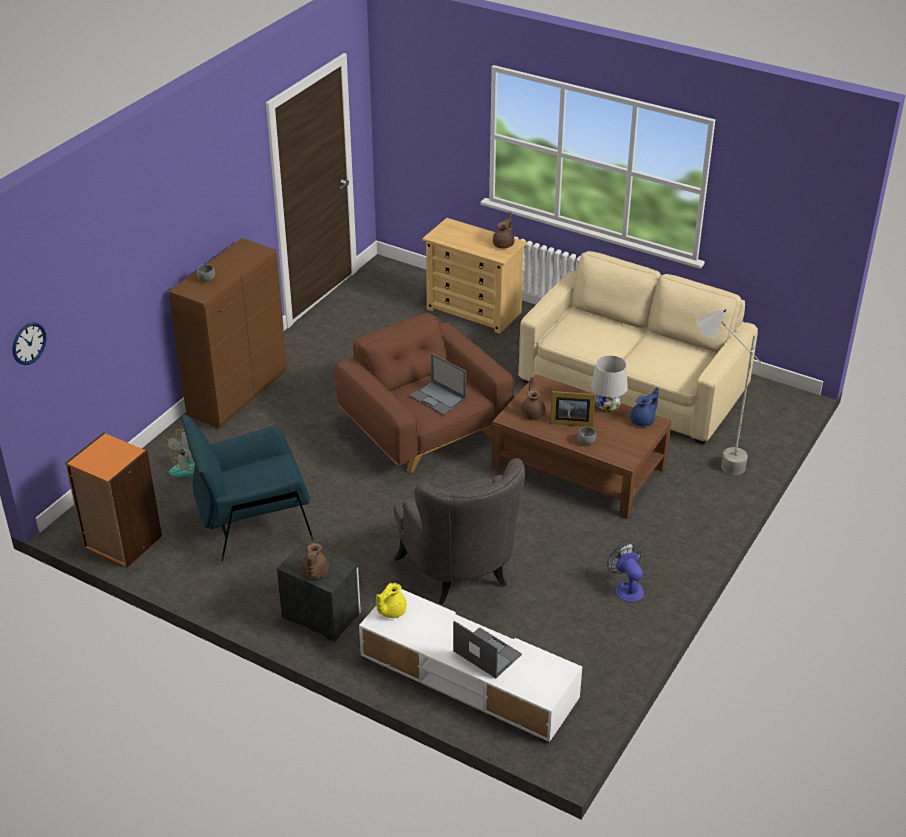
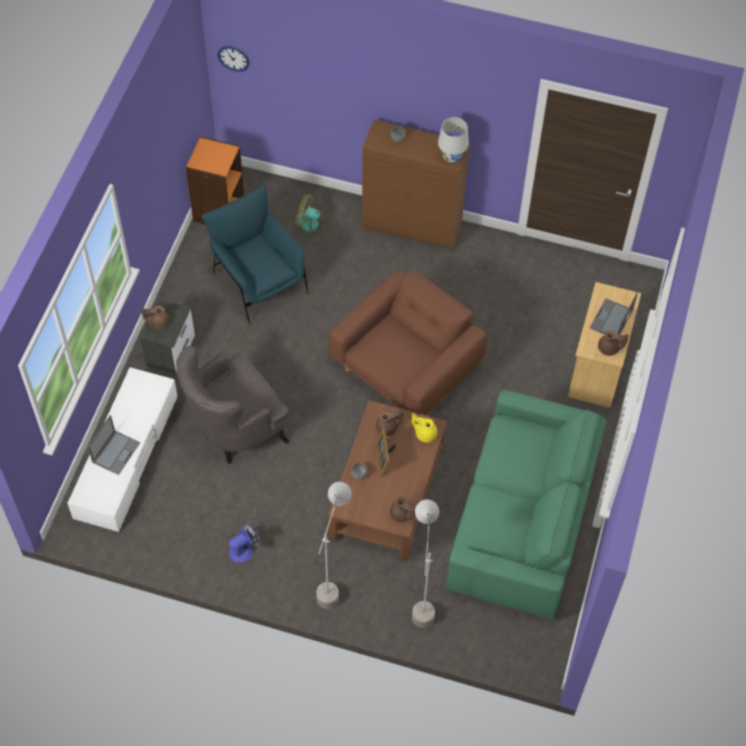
camera: 75 degrees right, 20 degrees up
(391, 611) = (146, 383): yellow teapot -> yellow teapot (425, 433)
(438, 398) = (390, 355): laptop -> laptop (611, 319)
(607, 407) = (413, 484): white table lamp -> white table lamp (451, 157)
(633, 385) = (523, 520): beige sofa -> green sofa
(643, 420) = (401, 515): blue teapot -> brown teapot
(681, 524) = (333, 581): none -> grey floor lamp

